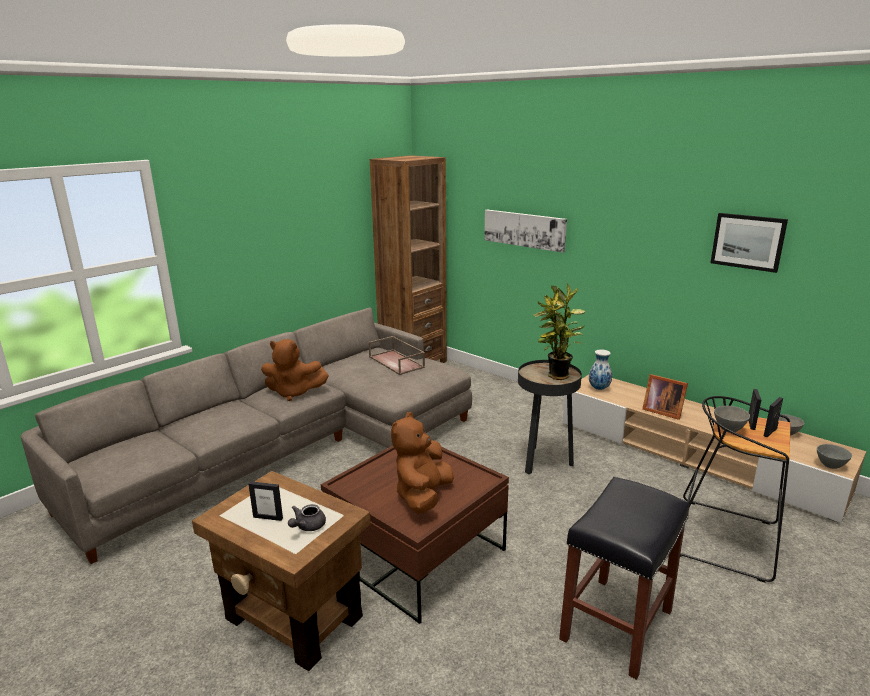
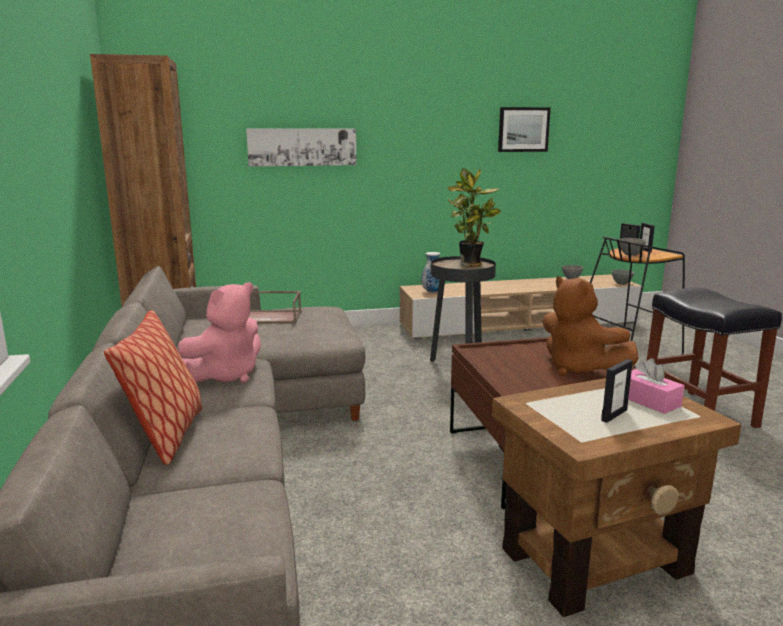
camera: 55 degrees left, 5 degrees down
(208, 412) = (167, 437): none -> pillow
(294, 393) = (226, 376): brown plush toy -> pink plush toy
(307, 526) = (648, 401): grey teapot -> pink tissue box
(661, 411) = (497, 290): picture frame -> none

